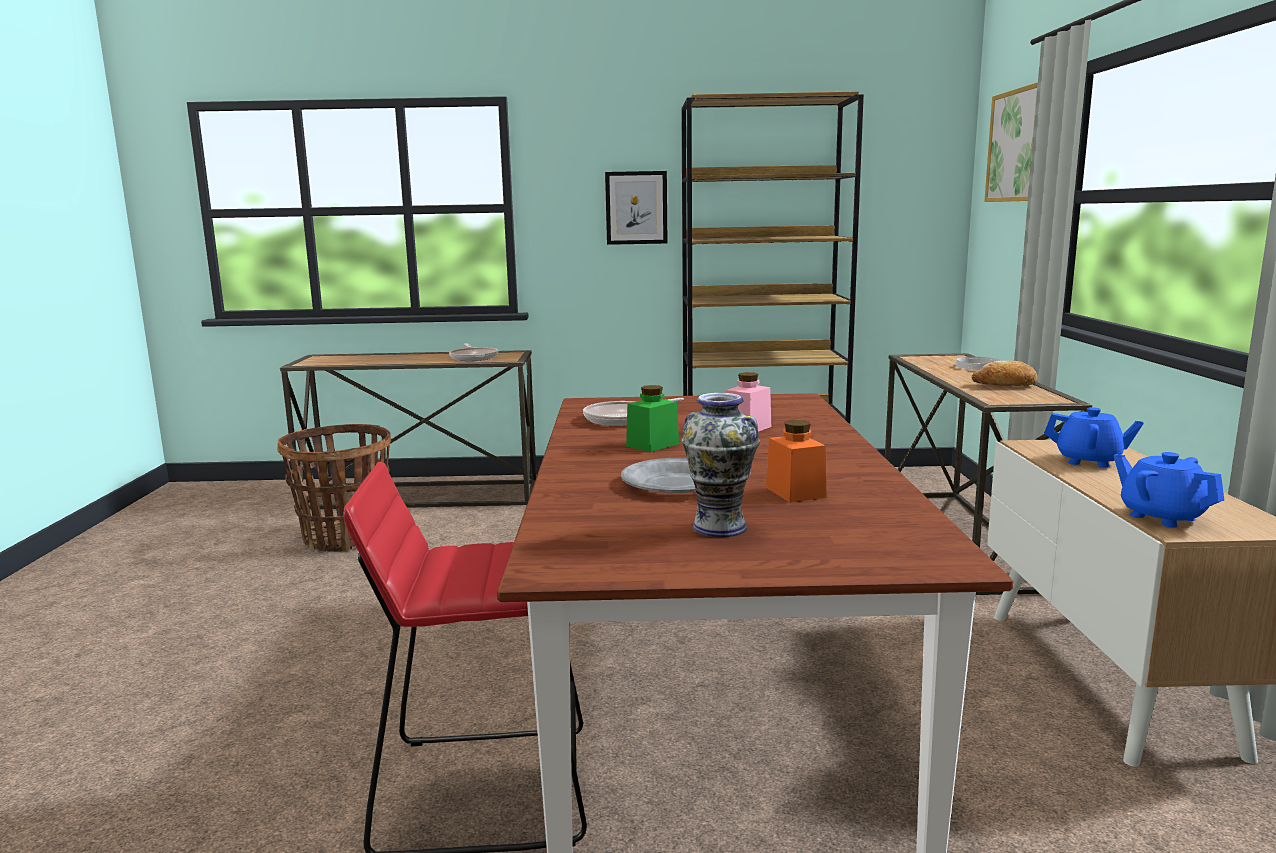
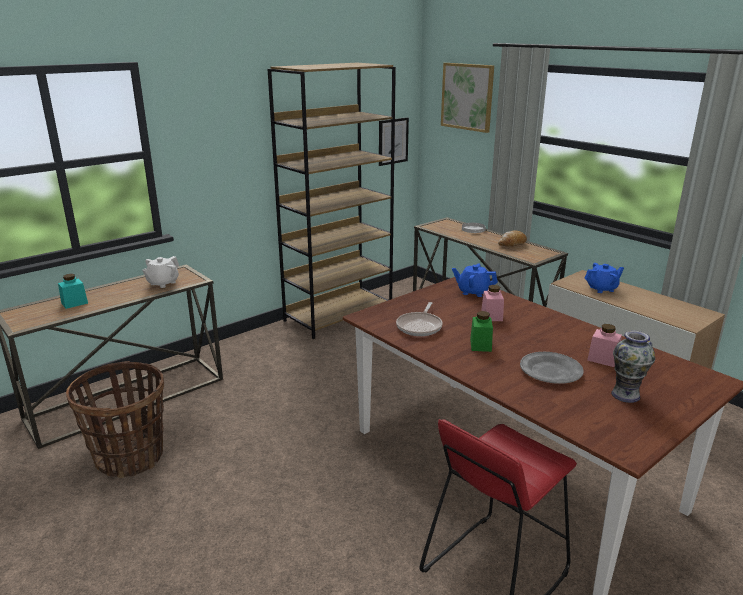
camera: 40 degrees left, 10 degrees up
(374, 359) = (74, 303): none -> turquoise jar
(473, 357) = (162, 283): frying pan -> white teapot
(636, 208) = (240, 144): picture -> picture (393, 141)
(795, 492) = (603, 359): orange jar -> pink jar
(1161, 516) = (674, 318): blue teapot -> blue teapot (473, 292)

